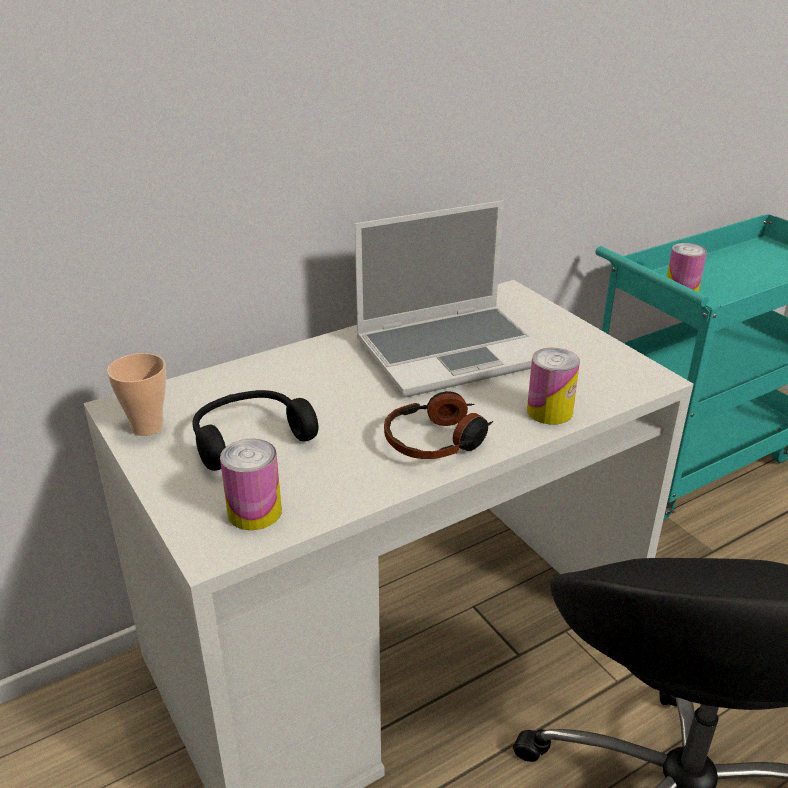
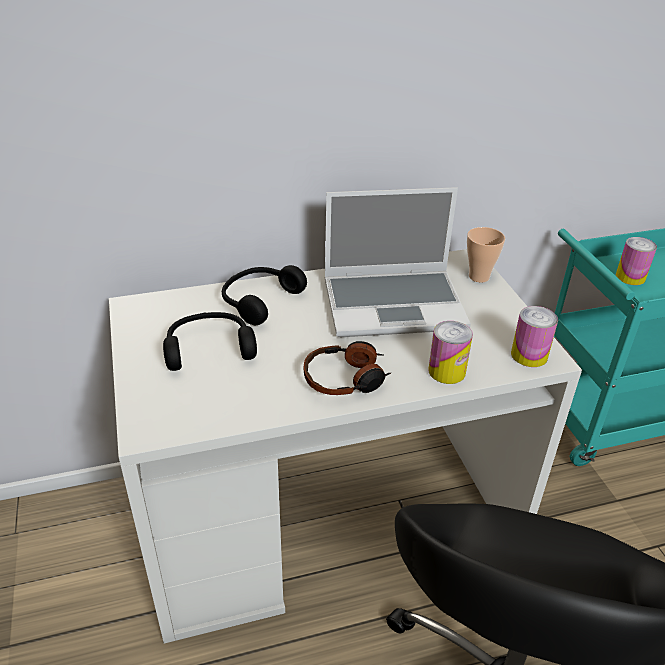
camera: 15 degrees right, 5 degrees up
(147, 427) = (143, 326): cup -> cup (479, 277)
(254, 512) = (186, 409): can -> can (529, 355)
(286, 374) = (259, 301): none -> black headphones

